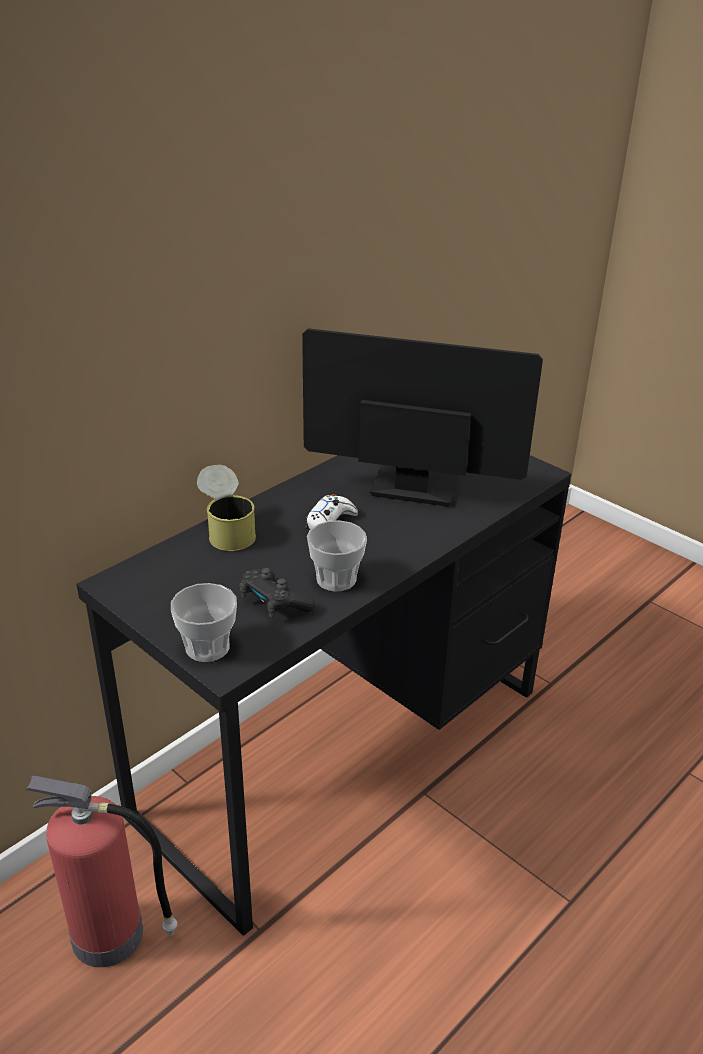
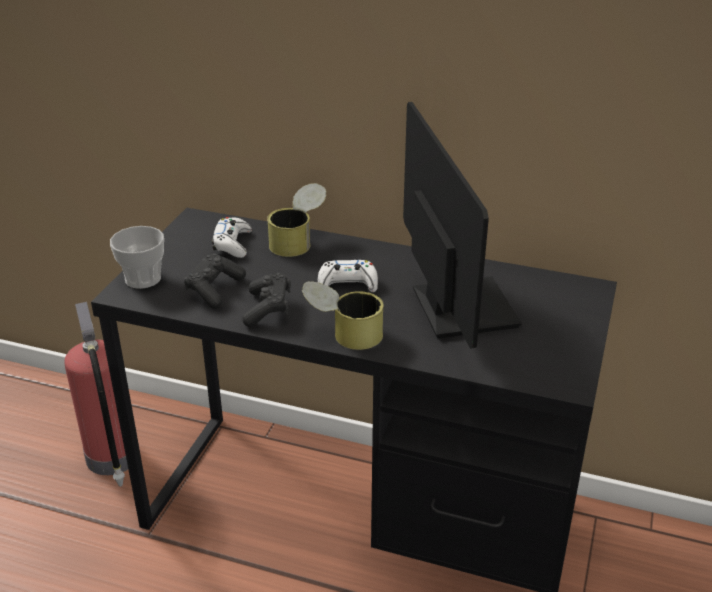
camera: 65 degrees right, 0 degrees up
(193, 571) = (232, 244): none -> white game controller
(336, 579) = (268, 309): cup -> black game controller
(410, 549) = (343, 335): none -> can

